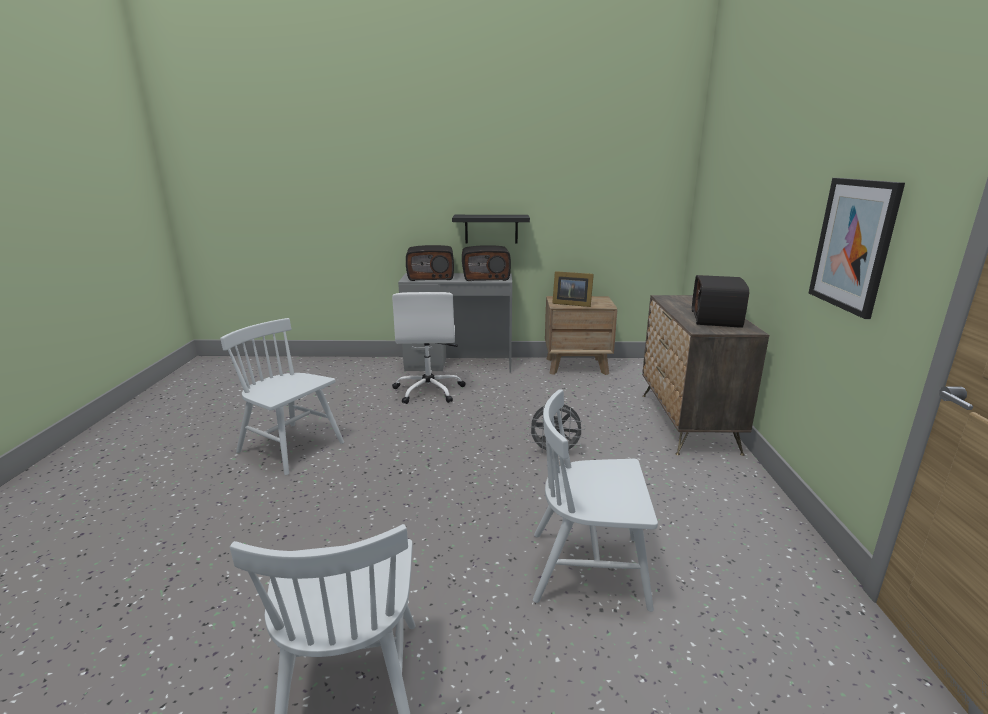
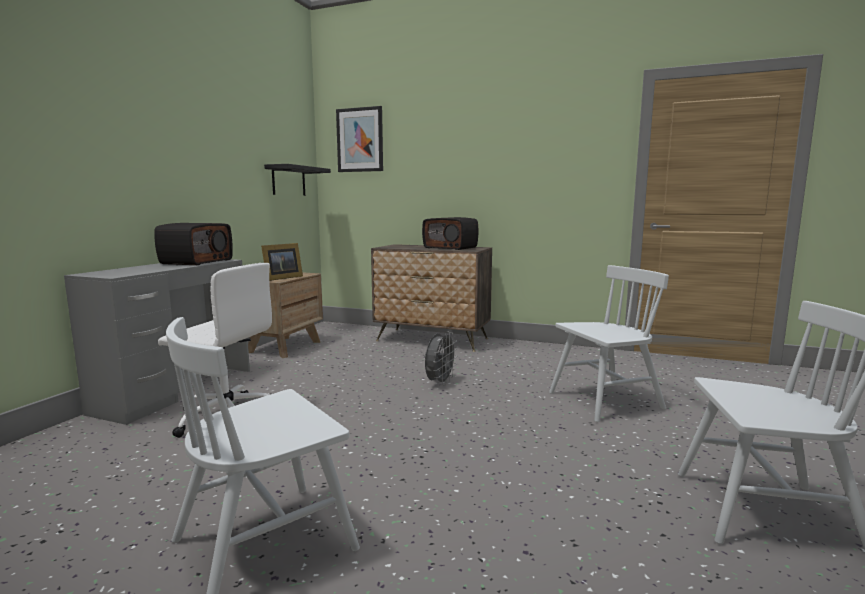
camera: 70 degrees left, 10 degrees down
(431, 277) = (129, 270): radio -> none
(491, 229) = (174, 203): black shelf -> black shelf (288, 181)
(589, 569) = (605, 401): white chair -> white chair turned 135 degrees counterclockwise
(853, 245) = (554, 175): picture -> picture (360, 140)

